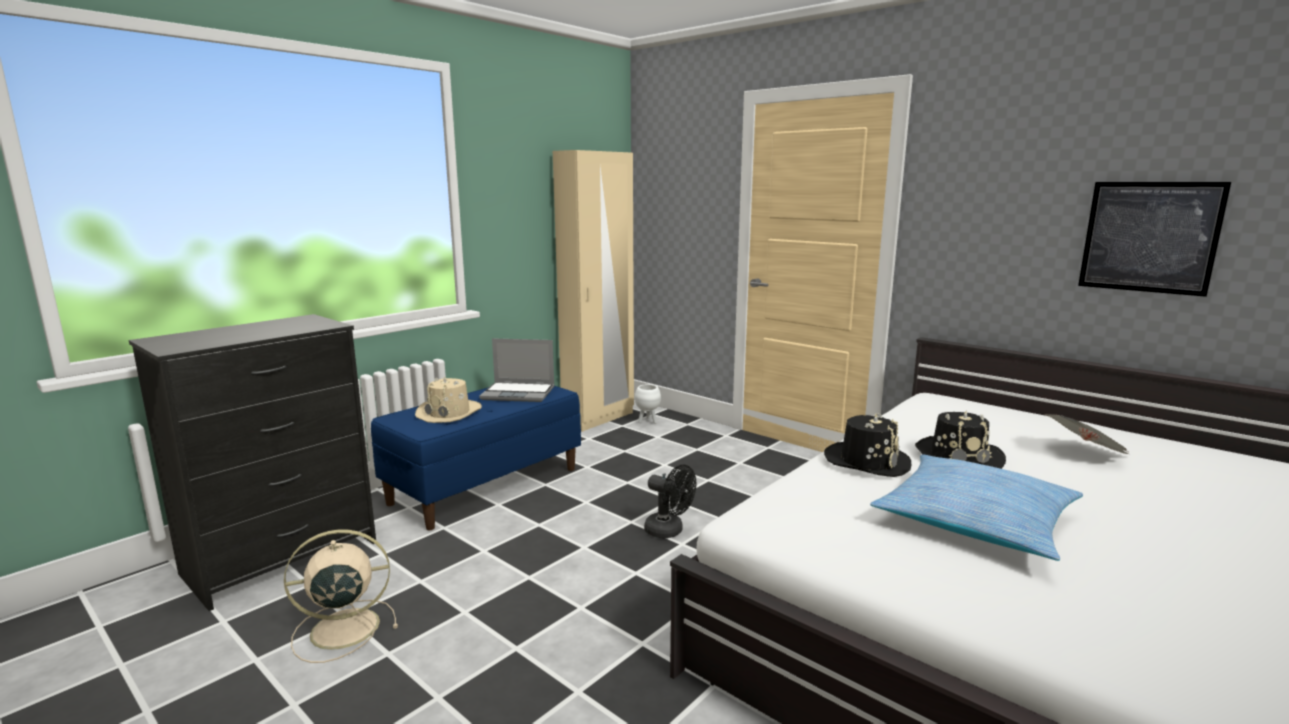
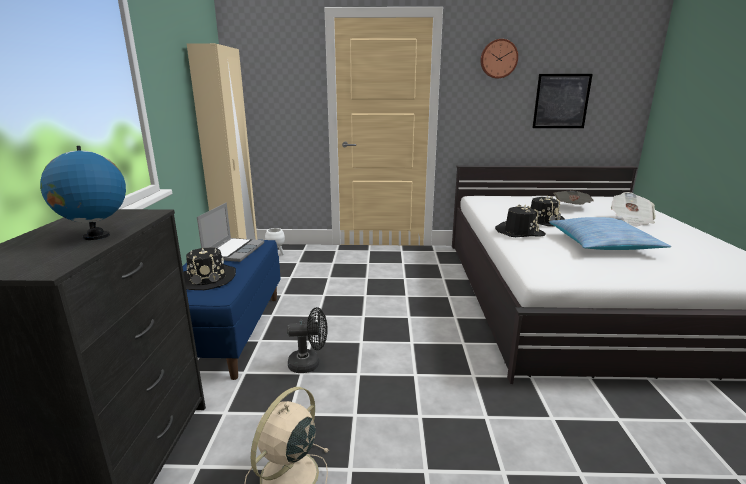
camera: 40 degrees left, 5 degrees up
(253, 335) = (96, 236): none -> globe
(449, 413) = (207, 278): beige hat -> black hat
(519, 393) = (234, 250): laptop -> laptop turned 45 degrees counterclockwise
(669, 531) = (392, 313): black fan -> black fan (309, 363)
(1009, 155) = (498, 59): none -> wall clock
(1171, 508) = (631, 220): none -> newspaper

